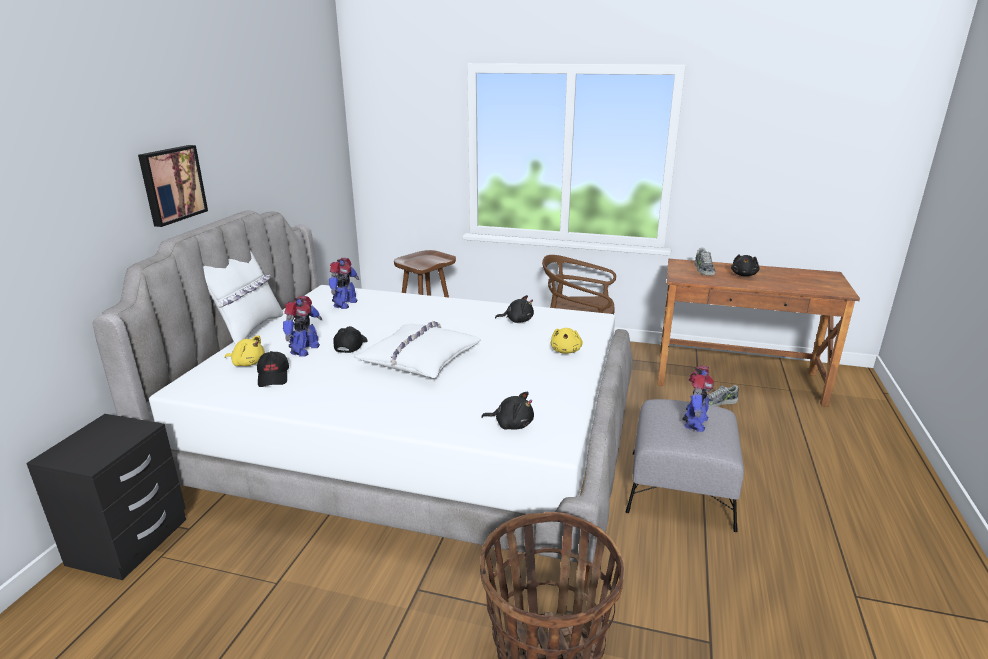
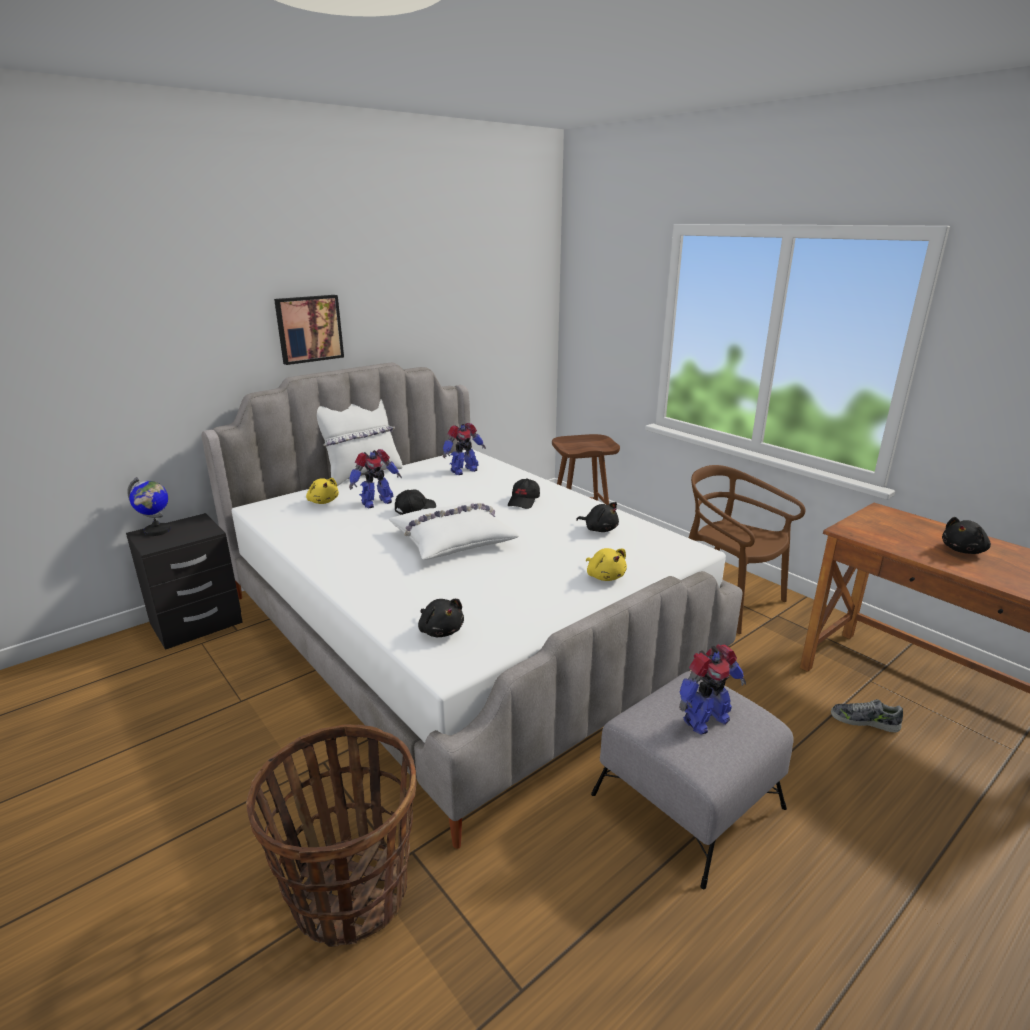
camera: 35 degrees right, 0 degrees up
(70, 448) = (157, 531): none -> globe
(274, 377) = (324, 518): black cap -> black cap (524, 501)
(566, 351) = (605, 576): yellow plush toy -> yellow plush toy turned 75 degrees counterclockwise
(703, 269) = (906, 528): shoe -> none

